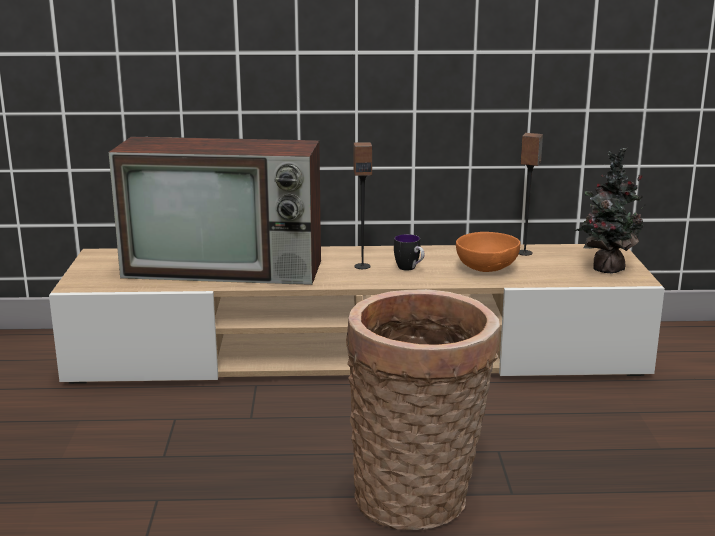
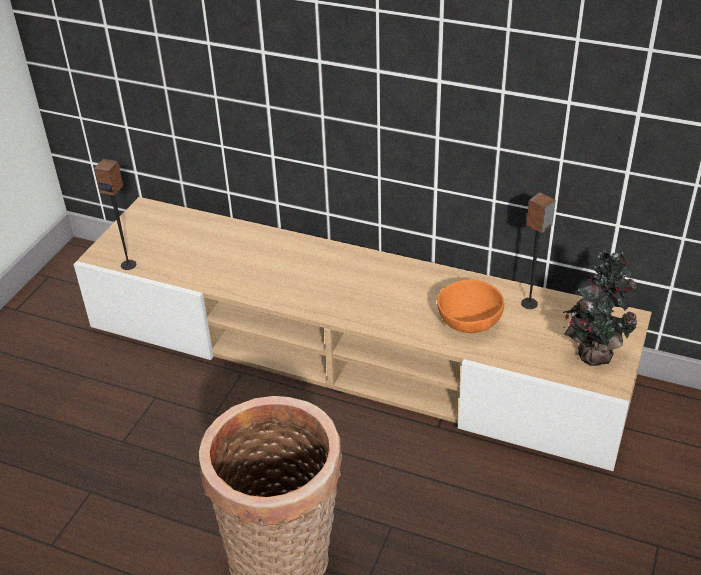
camera: 25 degrees right, 20 degrees up
(227, 269) = (234, 261): television -> none
(362, 266) = (355, 287): speaker -> speaker (128, 264)
(410, 269) = (396, 303): mug -> none

